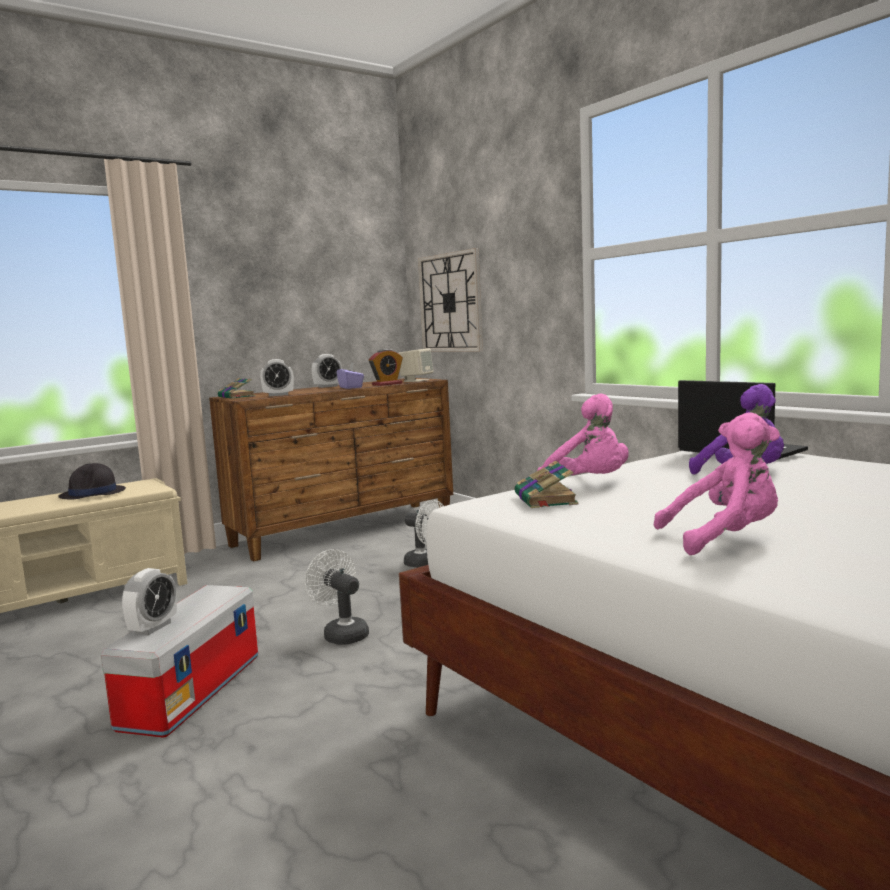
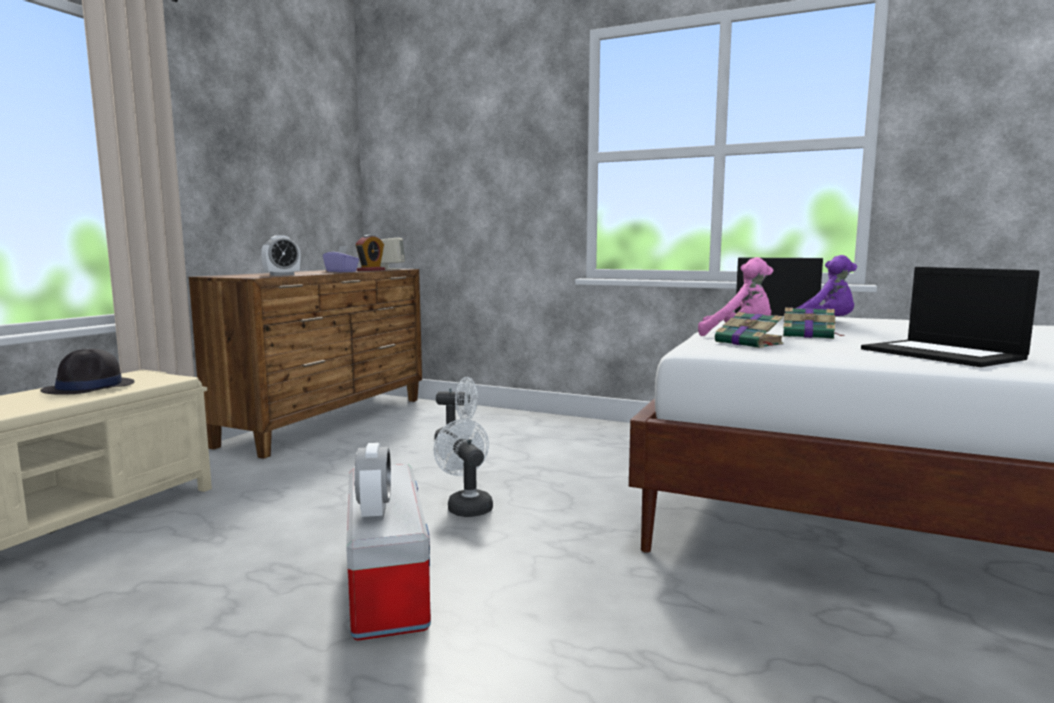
camera: 30 degrees left, 0 degrees up
(237, 397) = (230, 276): book -> book (809, 335)
(328, 386) = (306, 271): alarm clock -> none
(341, 634) = (467, 506): white fan -> white fan turned 45 degrees clockwise
(450, 302) = (423, 195): wall clock -> none
(725, 538) = (943, 354): pink plush toy -> laptop

